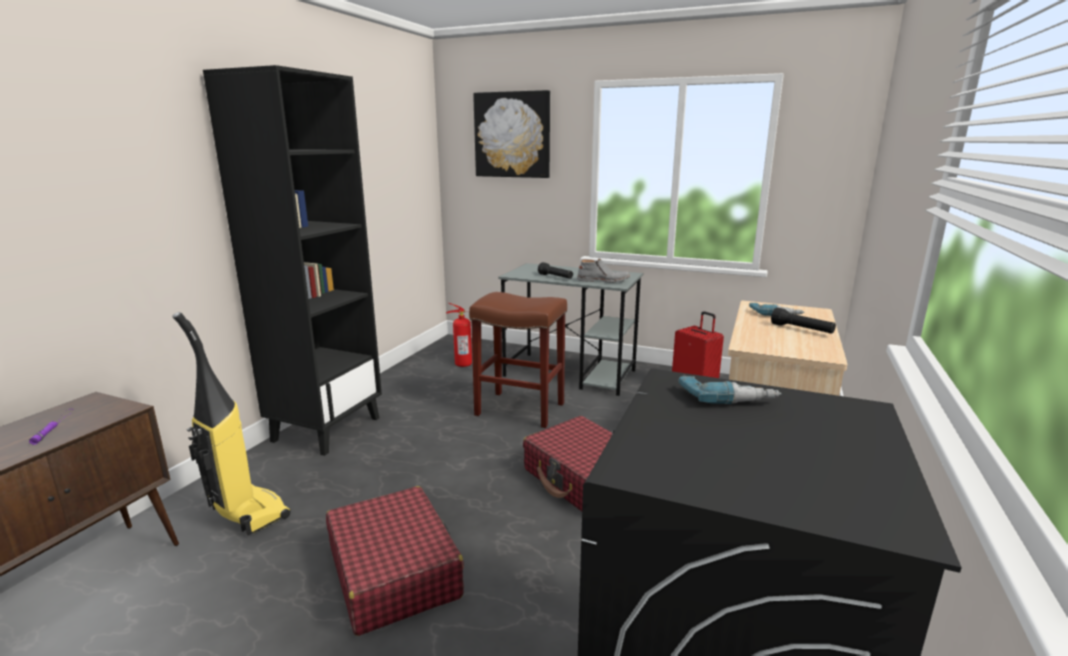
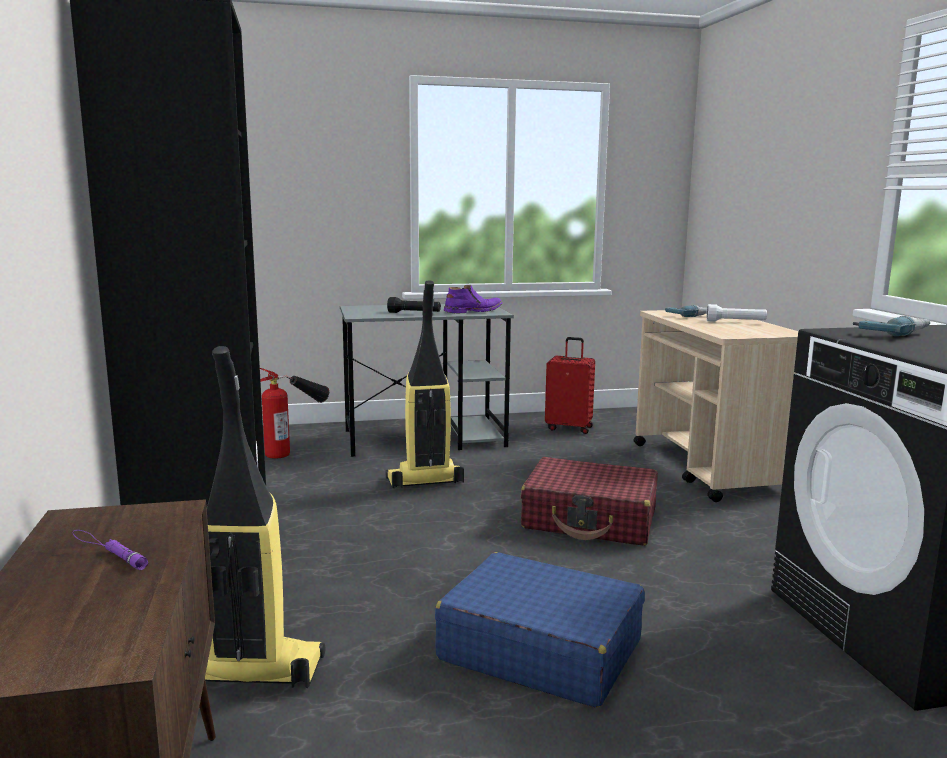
camera: 35 degrees left, 5 degrees down
(394, 571) = (539, 649): red suitcase -> blue suitcase
(512, 135) = (298, 137): picture -> none
(518, 409) = (424, 481): brown stool -> vacuum cleaner
(603, 281) = (472, 311): grey boot -> purple boot
(801, 330) = (735, 322): black flashlight -> white flashlight

